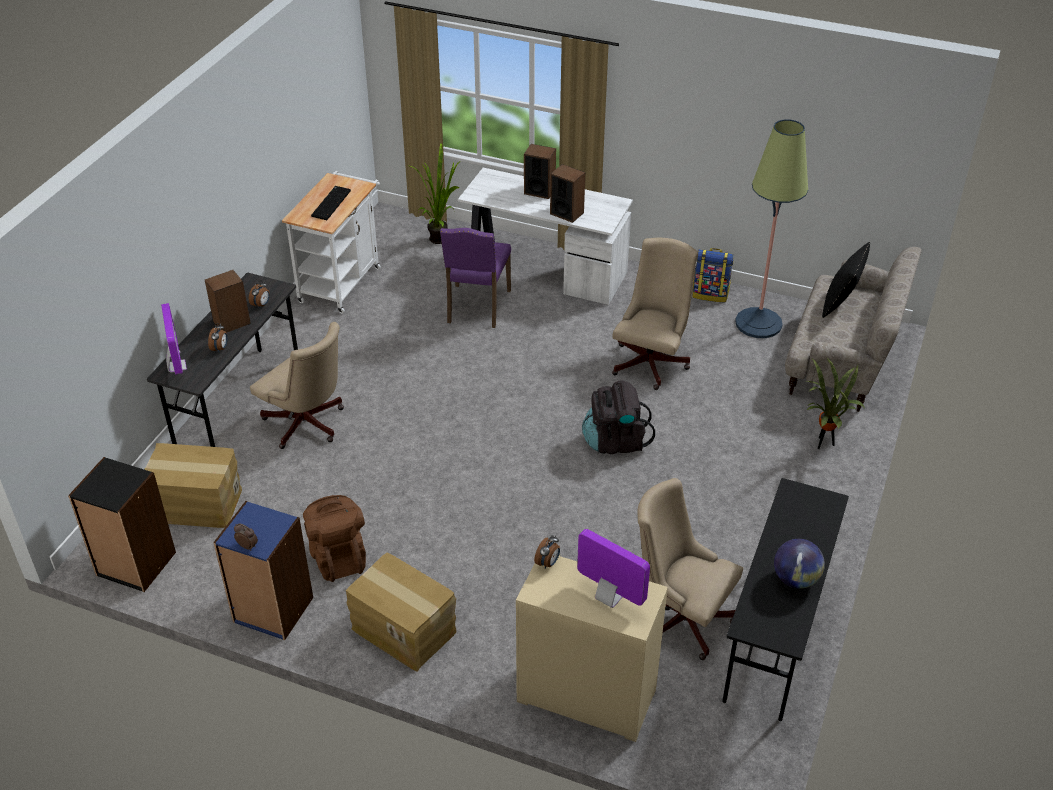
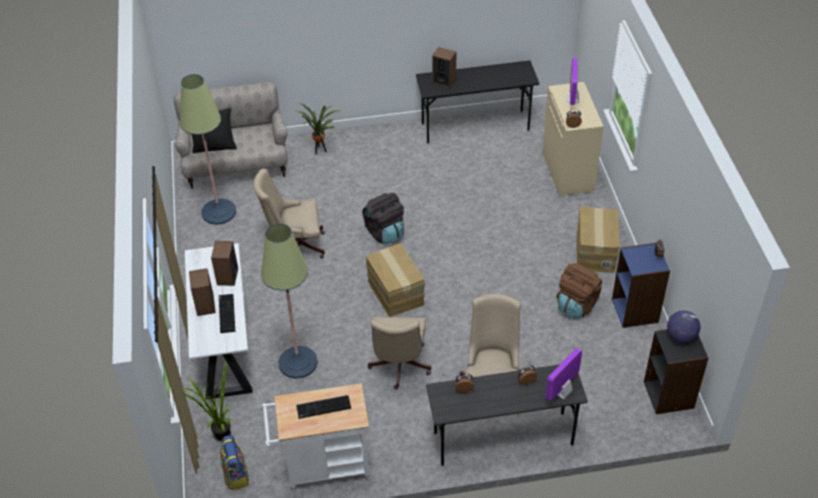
camera: 120 degrees left, 5 degrees up
(195, 505) = (604, 398): cardboard box -> cardboard box (396, 292)
(232, 322) = (496, 393): speaker -> speaker (444, 81)
(477, 307) = (298, 362): purple chair -> floor lamp
(516, 199) = (226, 313): none -> keyboard
(680, 617) = (493, 160): beige office chair -> beige office chair (399, 367)
(710, 294) = (198, 245): backpack -> backpack (236, 475)
(795, 579) = (487, 74): globe -> globe (681, 336)

